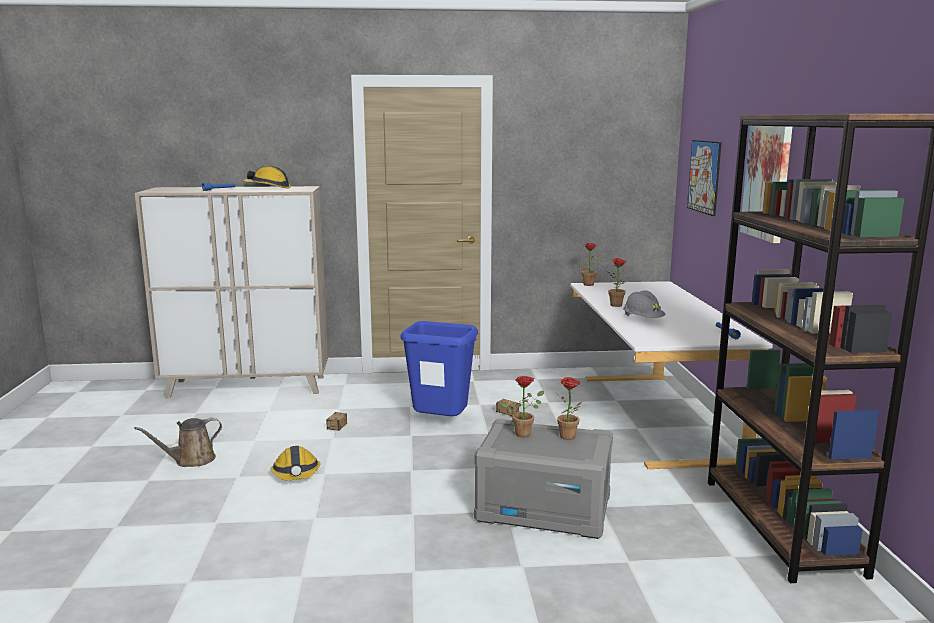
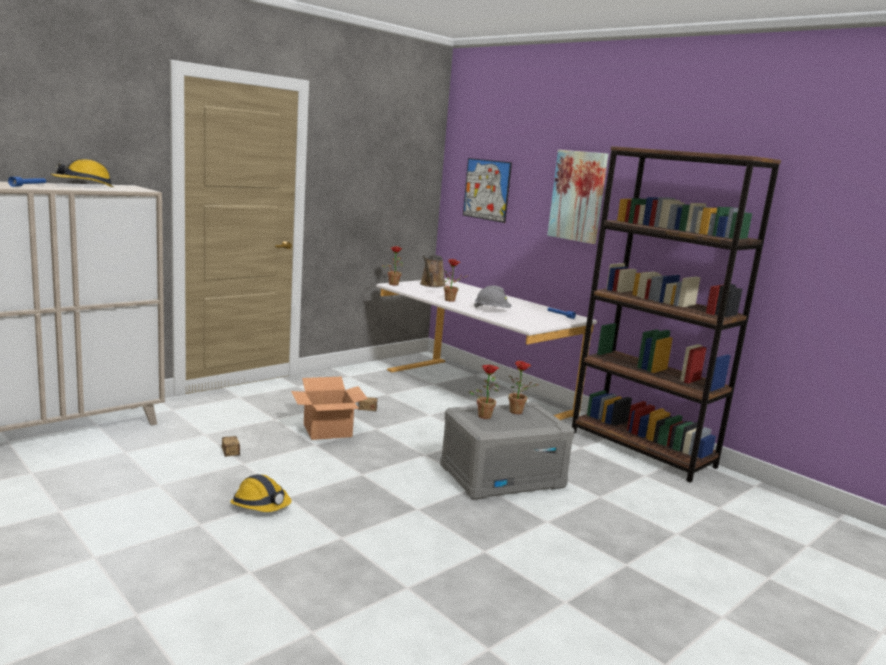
camera: 40 degrees left, 0 degrees up
(191, 460) = (116, 523): brown watering can -> brown watering can (431, 285)
(441, 425) = (328, 430): blue trash can -> cardboard box

